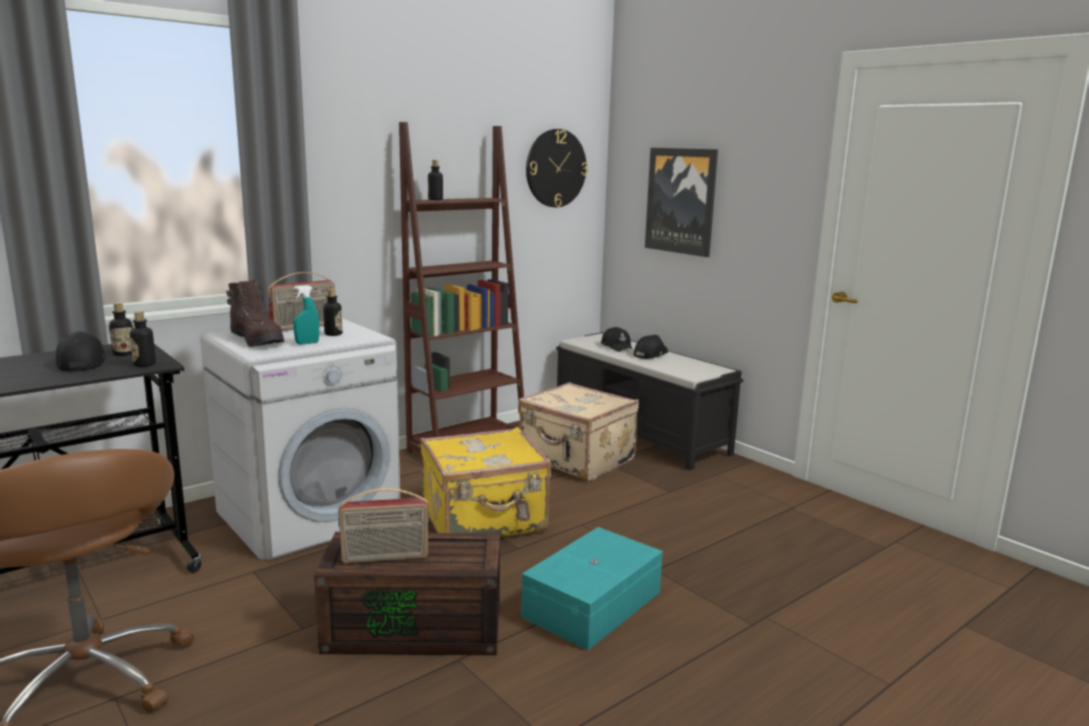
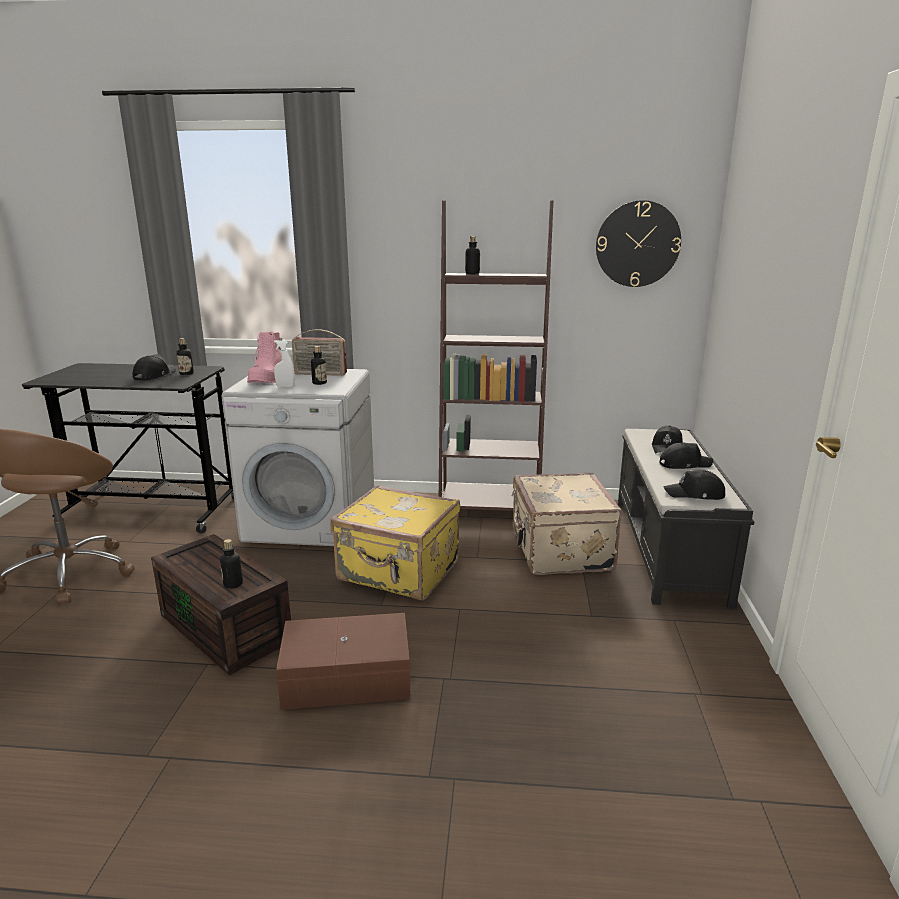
camera: 45 degrees right, 5 degrees up
(144, 364) = (173, 383): bottle -> bottle (233, 584)
(257, 340) = (267, 378): brown boot -> pink boot
(307, 343) = (285, 386): turquoise spray bottle -> white spray bottle
(385, 557) = (199, 564): radio -> none
(595, 605) = (348, 679): turquoise storage box -> brown storage box
(681, 201) = (750, 288): picture -> none
(696, 370) = (695, 494): none -> black cap

